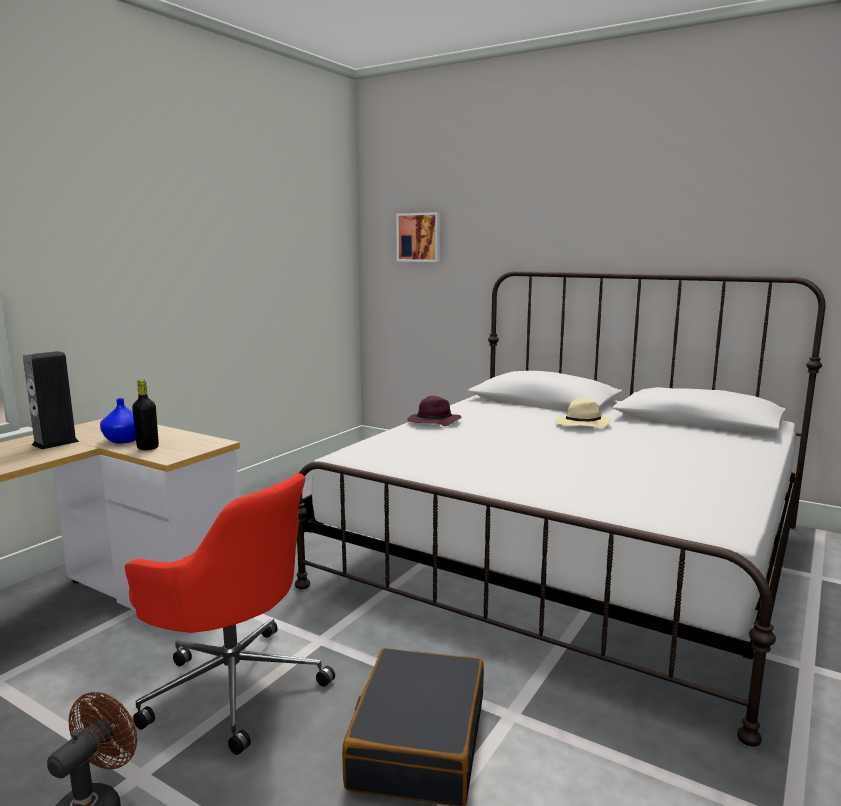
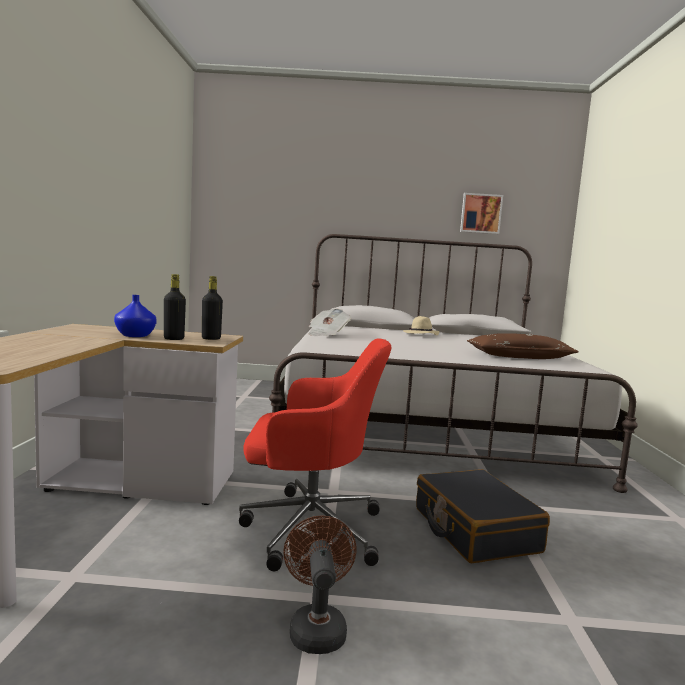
camera: 30 degrees left, 5 degrees down
(55, 443) = (67, 337): speaker -> none
(187, 448) = (211, 338): none -> black bottle
(419, 237) = (252, 204): picture -> picture (480, 213)
(433, 422) = (327, 334): purple hat -> newspaper
(643, 488) = (519, 357): none -> brown pillow

